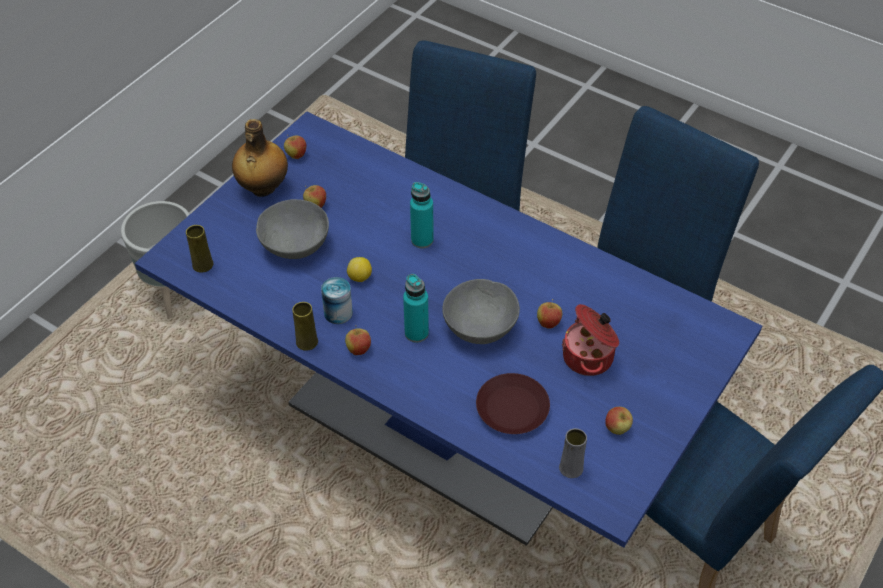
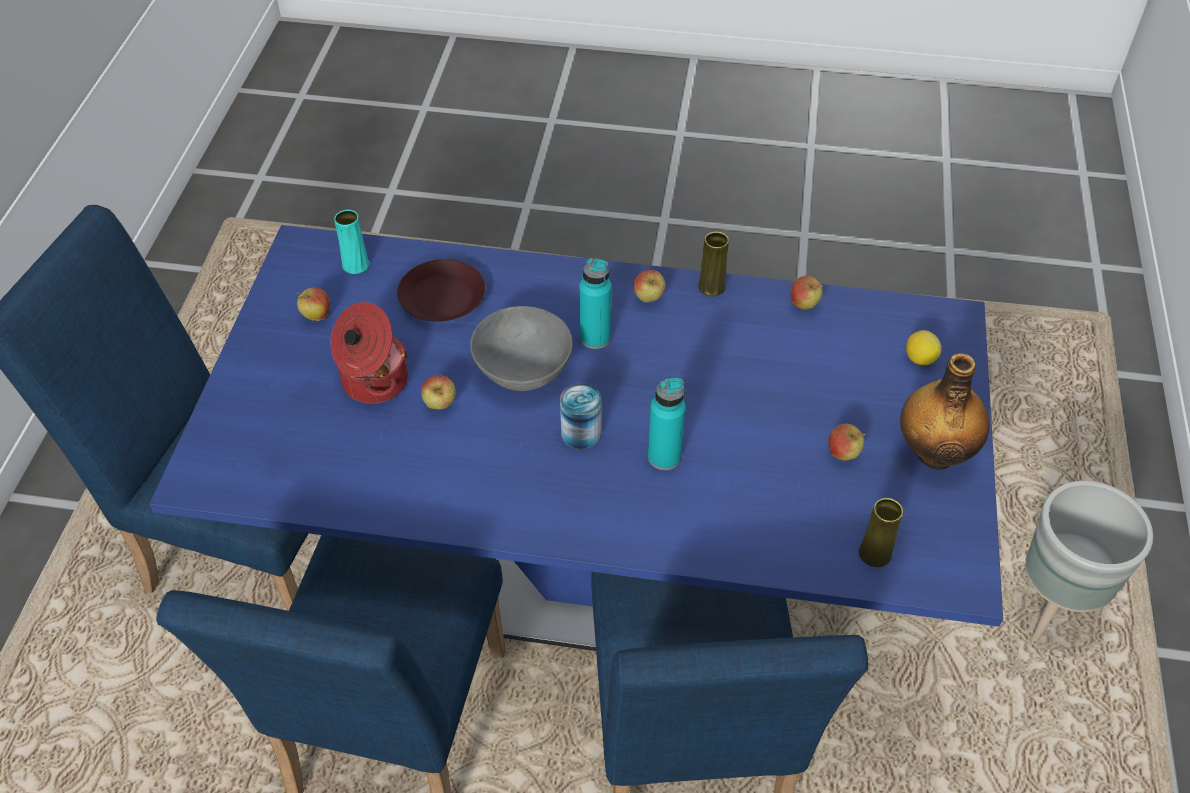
camera: 155 degrees right, 0 degrees up
(202, 265) = (905, 326): yellow vase -> yellow vase (874, 553)
(295, 245) = (820, 389): grey bowl -> none
(296, 155) = (941, 525): apple -> apple (804, 305)
(338, 313) = (701, 328): can -> can (581, 433)
(360, 277) = (707, 378): lemon -> lemon (919, 359)
(571, 468) = (355, 265): grey vase -> turquoise vase

